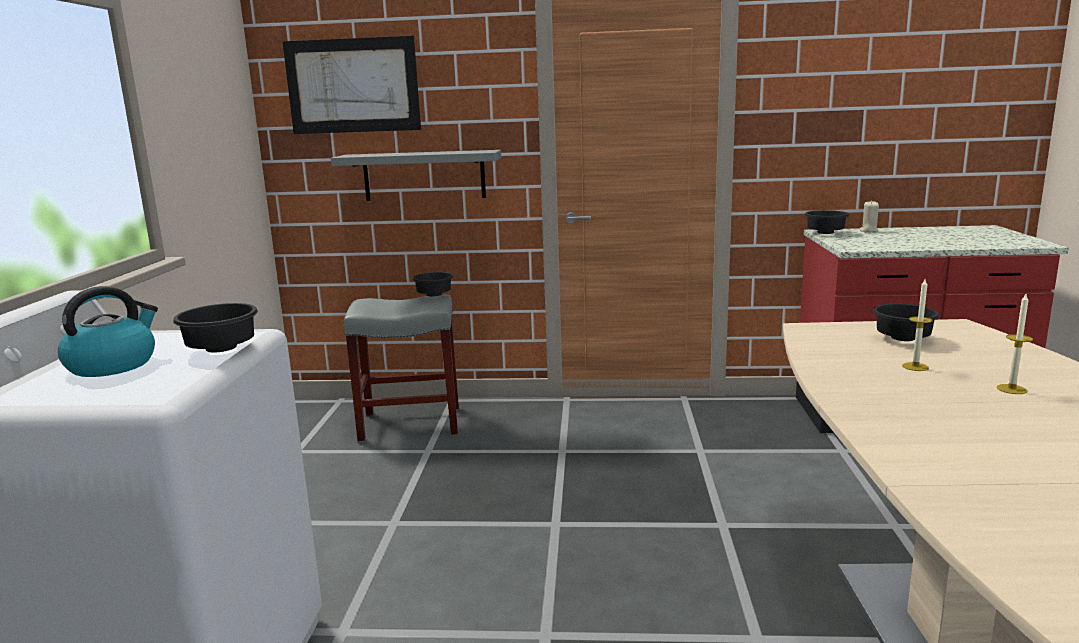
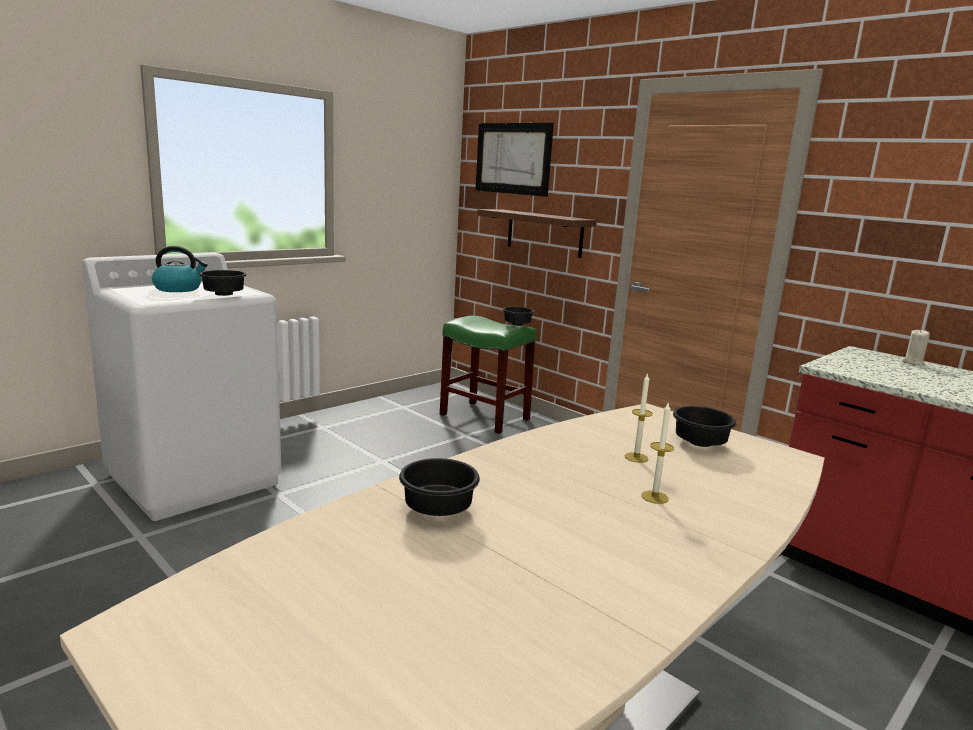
camera: 40 degrees right, 0 degrees up
(411, 423) = (485, 417): grey stool -> green stool
(424, 175) = (544, 233): grey shelf -> brown shelf
(824, 233) = (853, 352): black bowl -> black bowl (438, 508)

